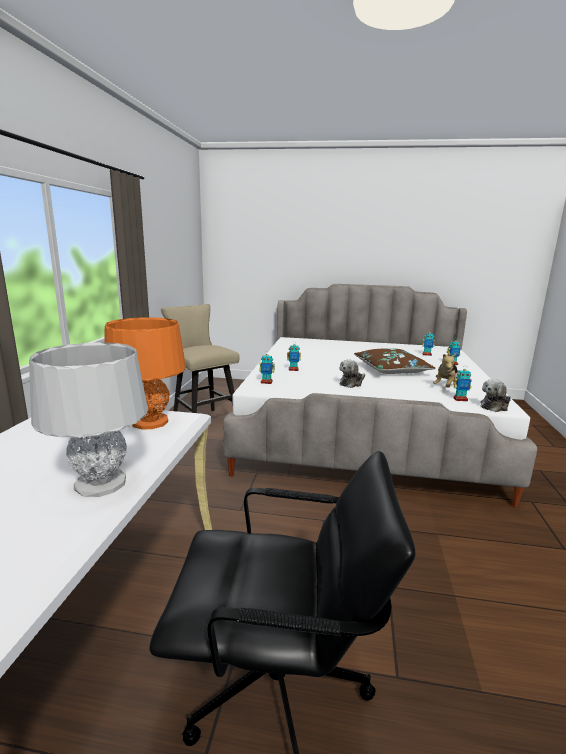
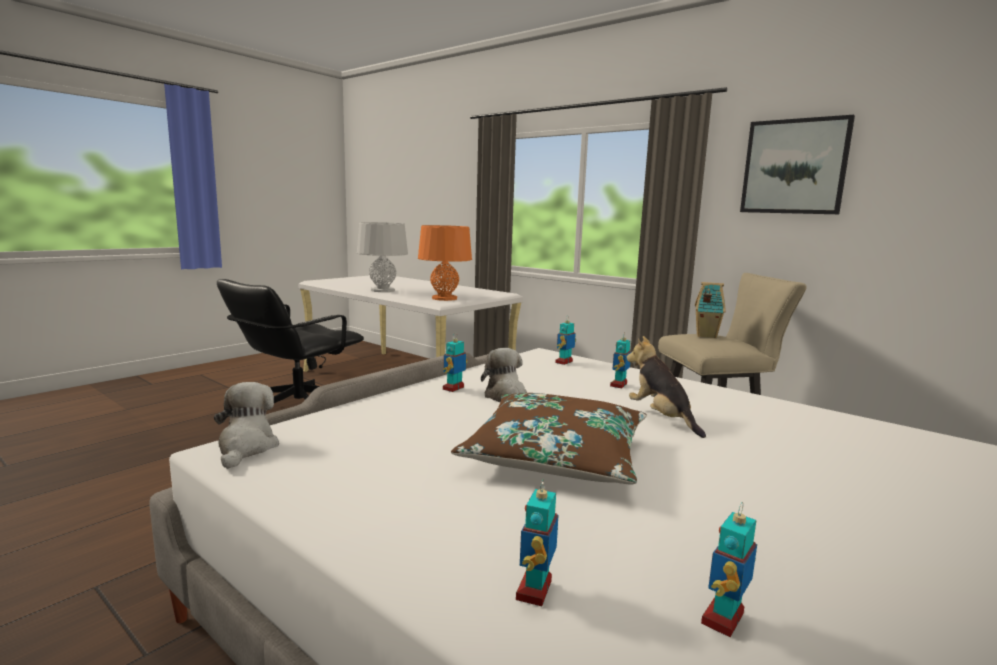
camera: 120 degrees right, 5 degrees down
(155, 237) = (794, 167): none -> picture
(202, 348) = (705, 335): none -> toy house
(446, 386) = (383, 458): plush toy -> plush toy (661, 418)
(460, 399) = (320, 437): toy robot -> toy robot (454, 388)

